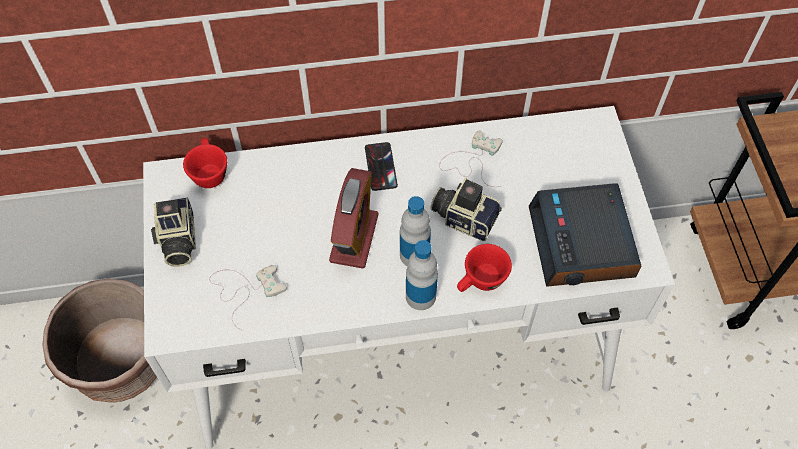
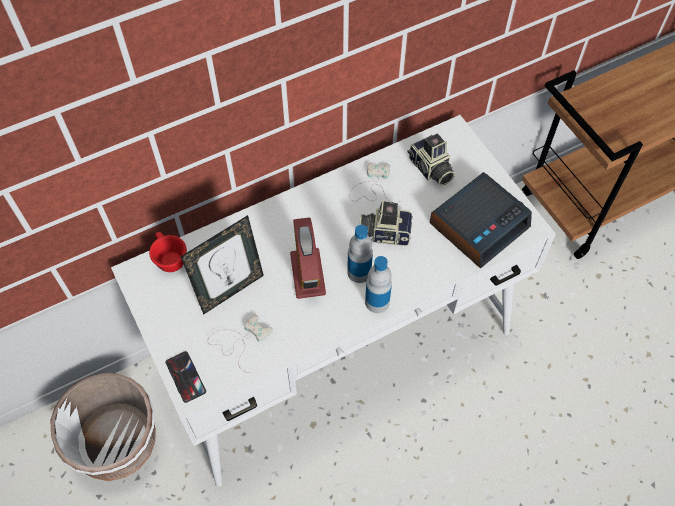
camera: 20 degrees left, 0 degrees up
(121, 361) = (117, 442): brown planter -> white planter
(177, 240) = (167, 320): camera -> camera (430, 169)
(260, 229) = (230, 290): none -> picture frame
(380, 166) = (305, 213): phone -> phone (185, 377)
(481, 281) = (417, 276): red cup -> none
(582, 243) = (479, 224): alarm clock -> alarm clock turned 105 degrees counterclockwise

